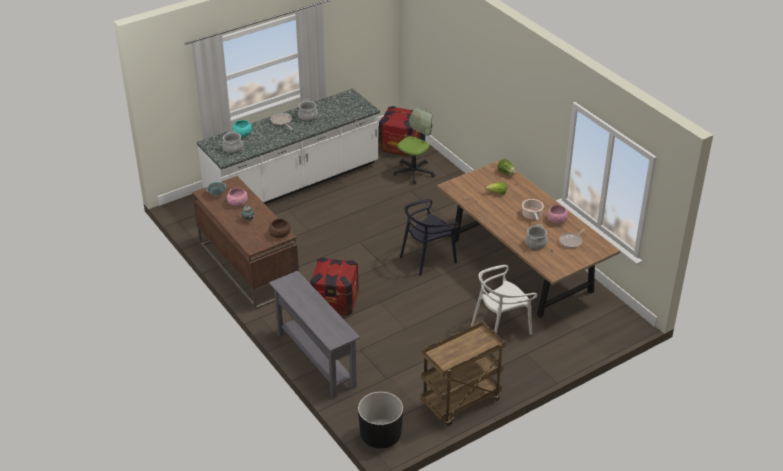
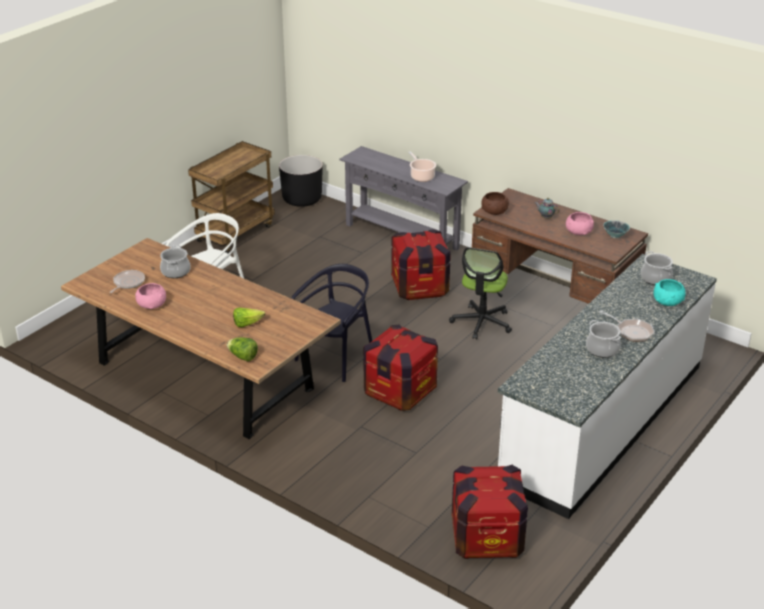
camera: 160 degrees right, 5 degrees down
(399, 226) = (400, 392): none -> crate
(414, 172) = (429, 488): office chair -> office chair (481, 322)
(532, 215) = (188, 304): cooking pot -> cooking pot (421, 176)

